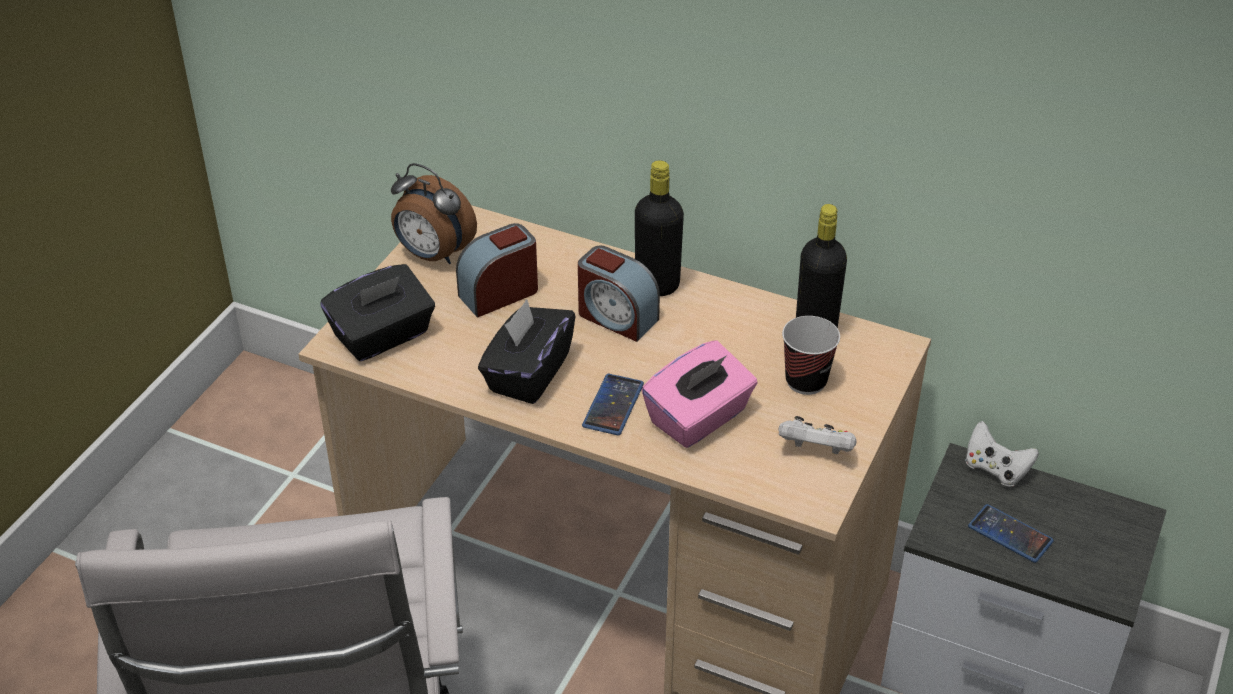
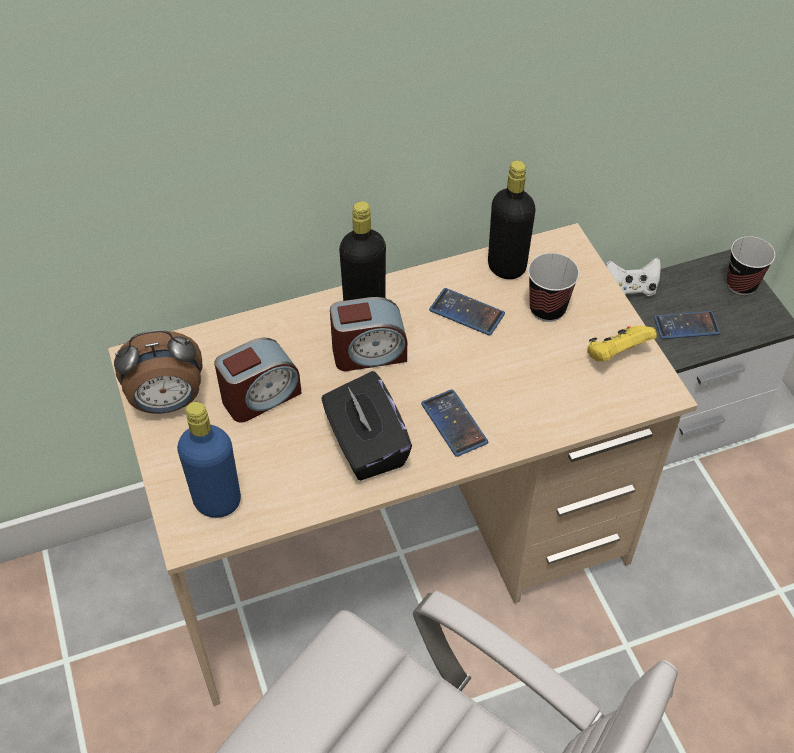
camera: 45 degrees left, 10 degrees up
(382, 336) = (217, 501): black tissue box -> blue bottle
(499, 293) = (260, 396): alarm clock -> alarm clock turned 135 degrees counterclockwise
(699, 418) = (519, 388): pink tissue box -> none
(733, 340) = (467, 312): none -> phone
(816, 451) = (615, 355): white game controller -> yellow game controller
(1121, 540) = (741, 284): none -> cup

